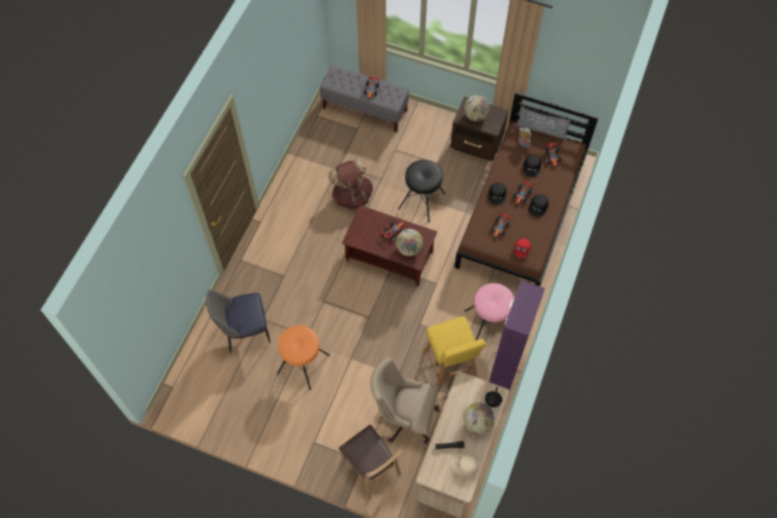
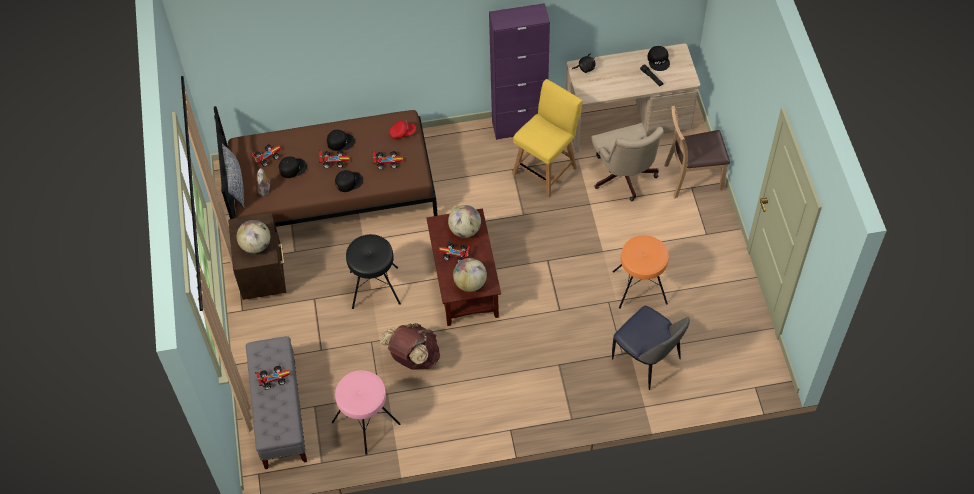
camera: 120 degrees left, 5 degrees down
(371, 469) = (692, 178): brown chair -> brown chair turned 120 degrees counterclockwise
(464, 465) = (659, 60): beige cap -> black cap
(477, 423) = (615, 69): globe -> globe (470, 283)
(489, 322) = (479, 161): pink stool -> pink stool (366, 422)

